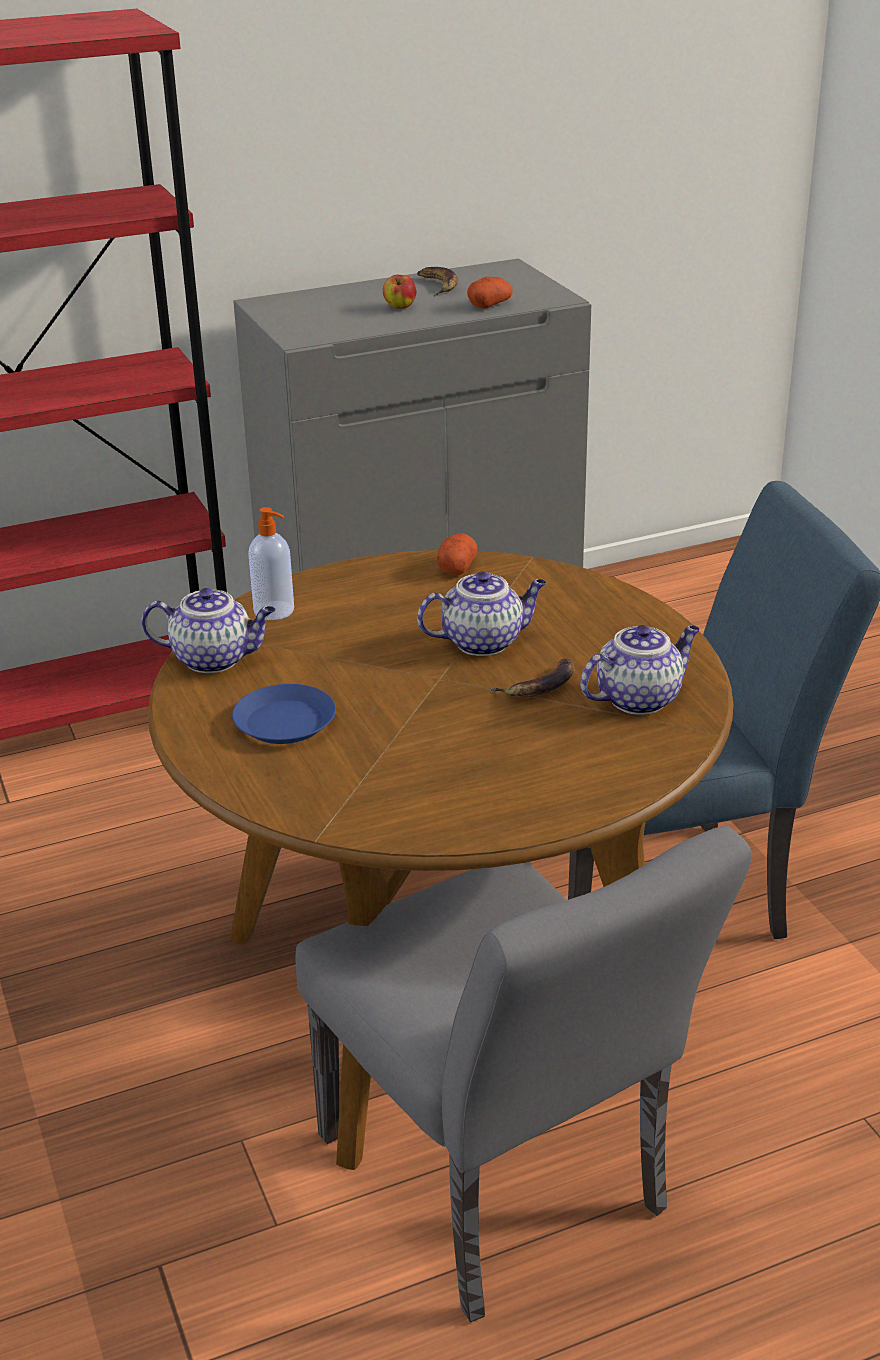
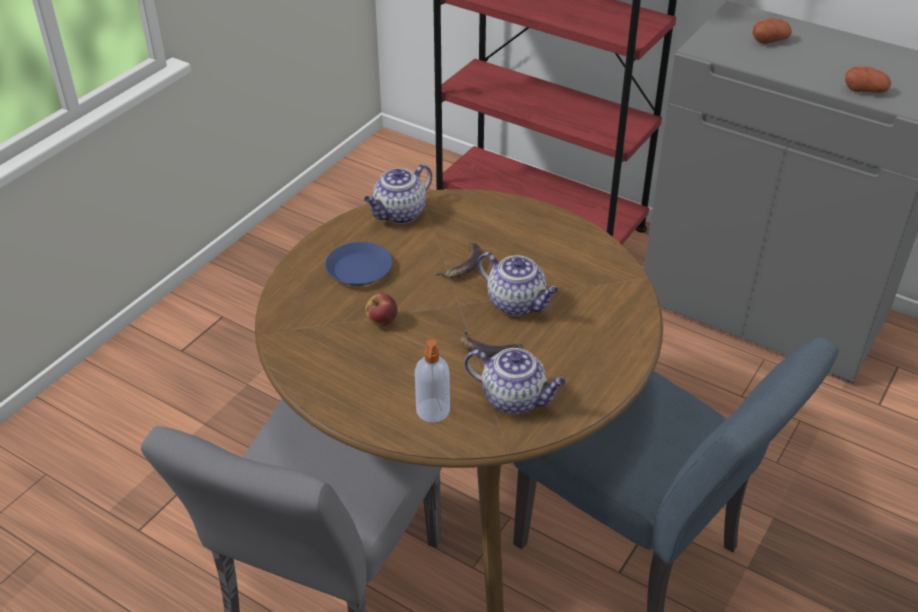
camera: 55 degrees right, 10 degrees up
(215, 659) = (399, 214): teapot -> teapot turned 75 degrees clockwise
(275, 611) = (470, 209): soap dispenser -> soap dispenser (432, 411)
(400, 307) = (805, 60): apple -> apple (382, 321)
(437, 285) = (867, 56): banana -> banana (462, 265)
(457, 567) = (596, 252): potato -> potato (770, 40)

